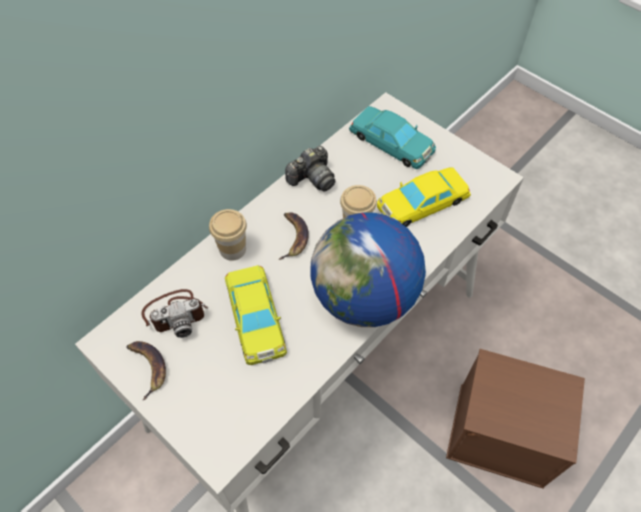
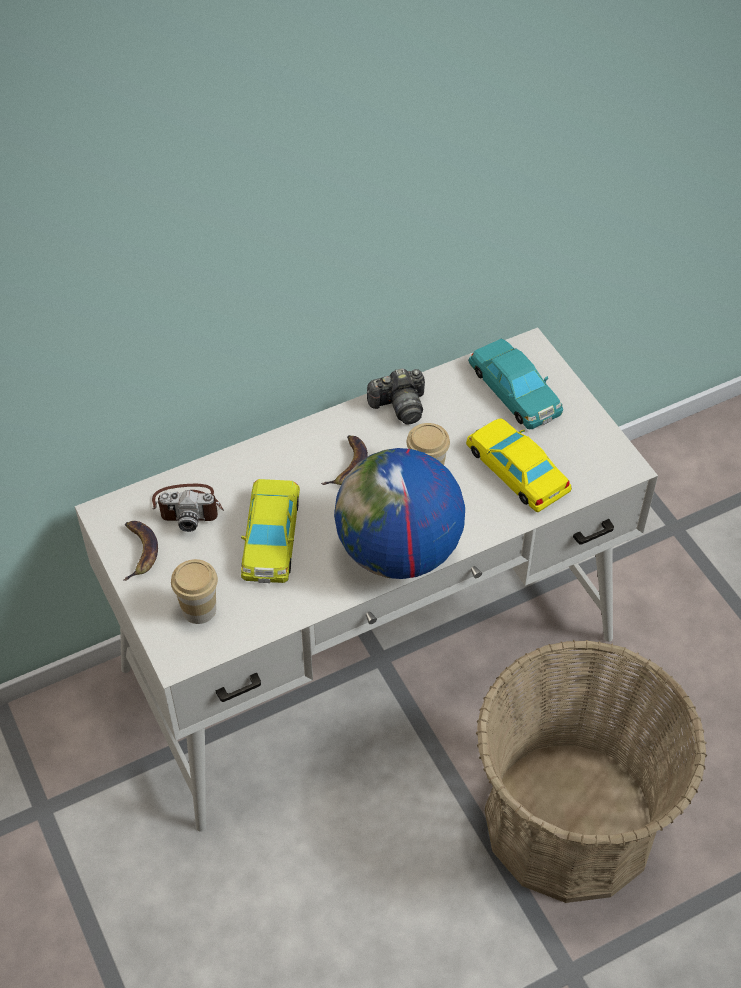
camera: 20 degrees right, 5 degrees down
(232, 249) = (275, 458): cup -> cup (199, 609)
(422, 202) = (516, 469): yellow toy car -> yellow toy car turned 60 degrees clockwise
(502, 434) = (570, 820): brown storage box -> basket

